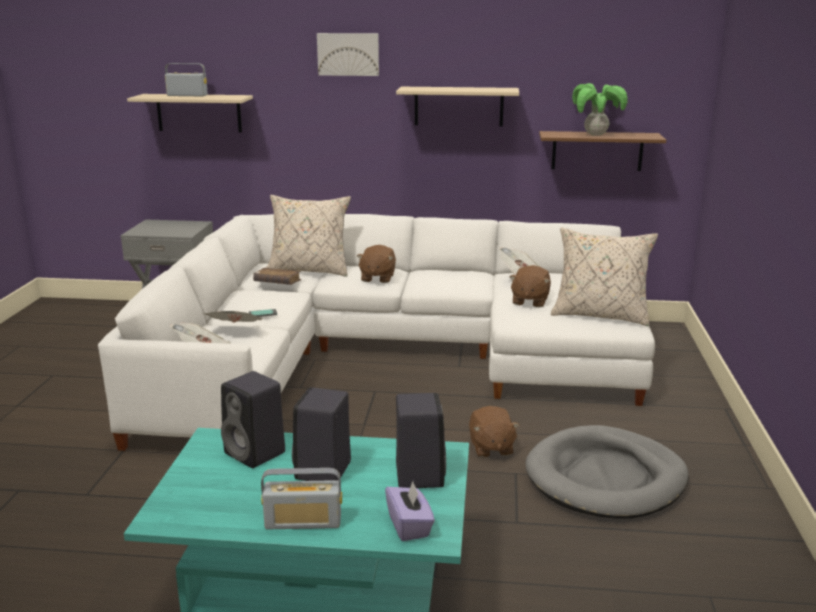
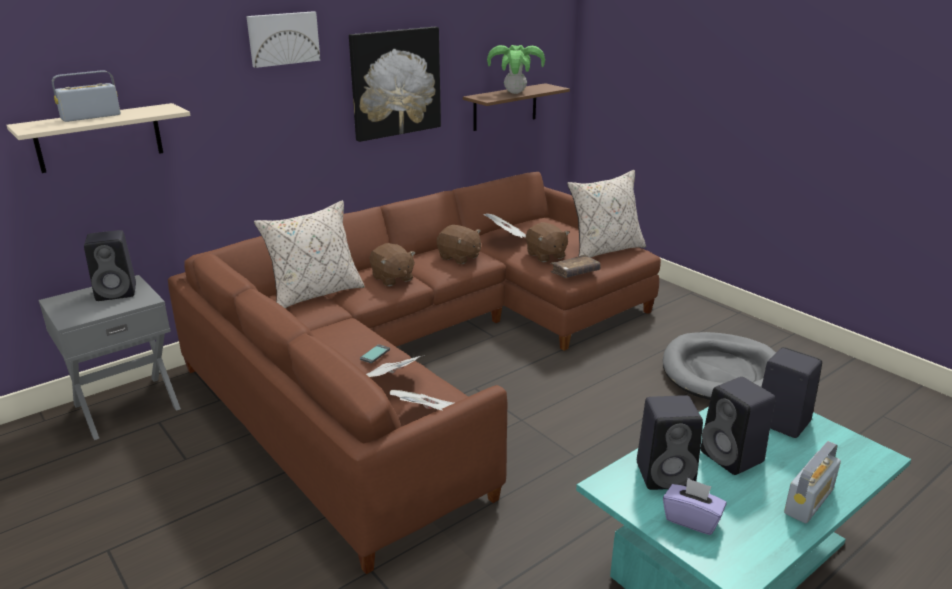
camera: 45 degrees left, 5 degrees up
(182, 226) = (118, 292): none -> black speaker
(277, 282) = (313, 318): brown book -> brown book (575, 273)
(387, 356) = (426, 353): white sofa -> brown sofa
(409, 526) = (854, 459): purple tissue box -> purple tissue box (692, 519)
(458, 106) = (395, 83): beige shelf -> picture
(491, 448) = (631, 389): brown plush toy -> brown plush toy (459, 257)

